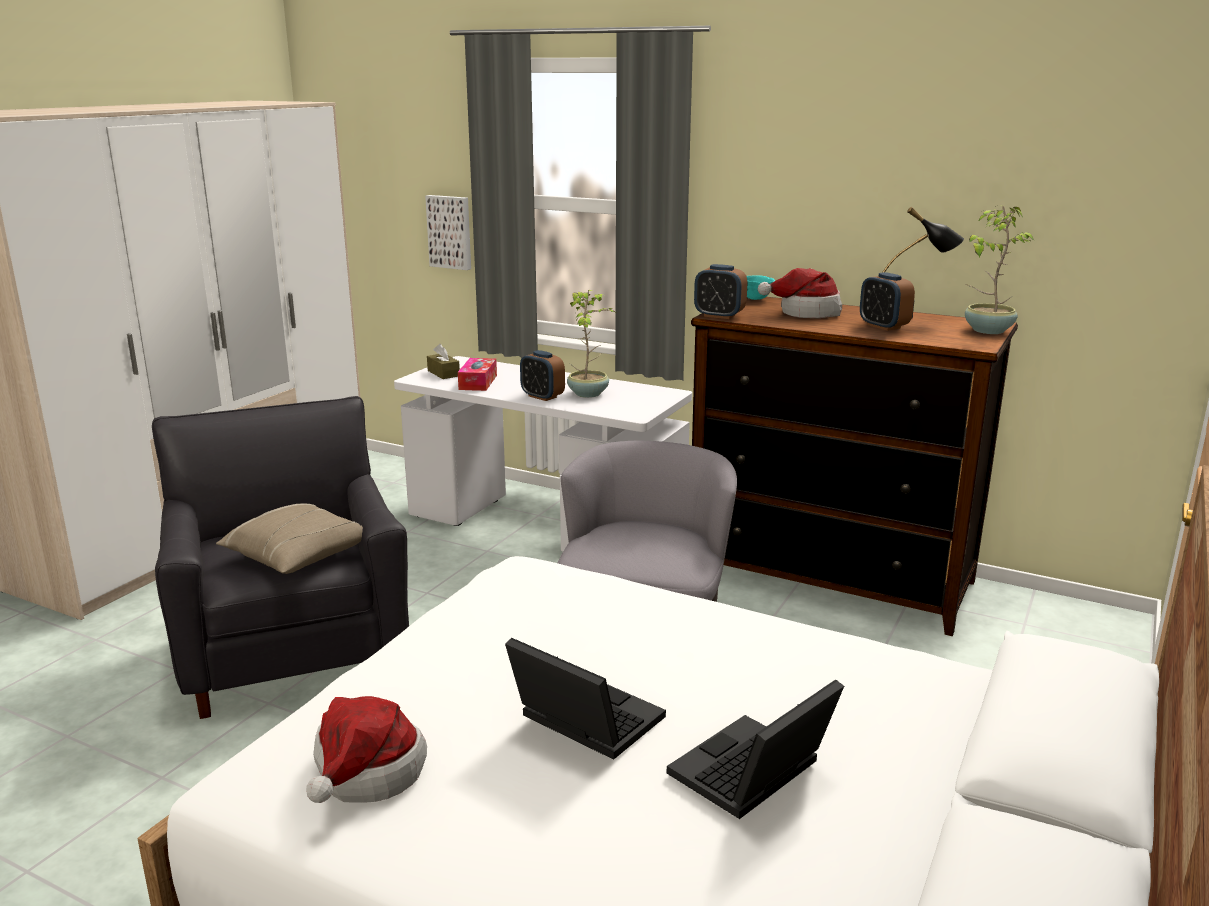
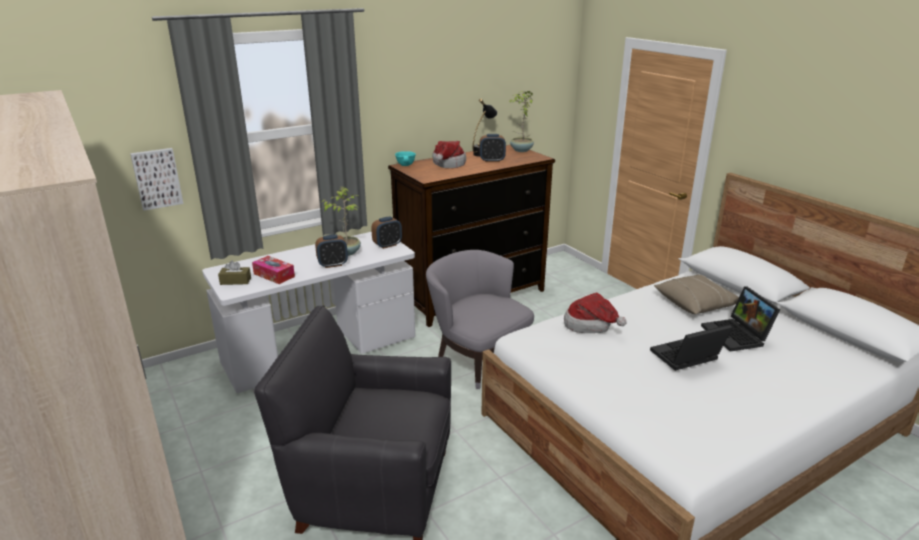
camera: 60 degrees left, 5 degrees up
(298, 556) = (408, 412): beige pillow -> beige pillow (695, 304)
(365, 774) = (703, 422): hat -> hat (591, 326)
(719, 316) = (428, 178): alarm clock -> alarm clock (387, 245)

